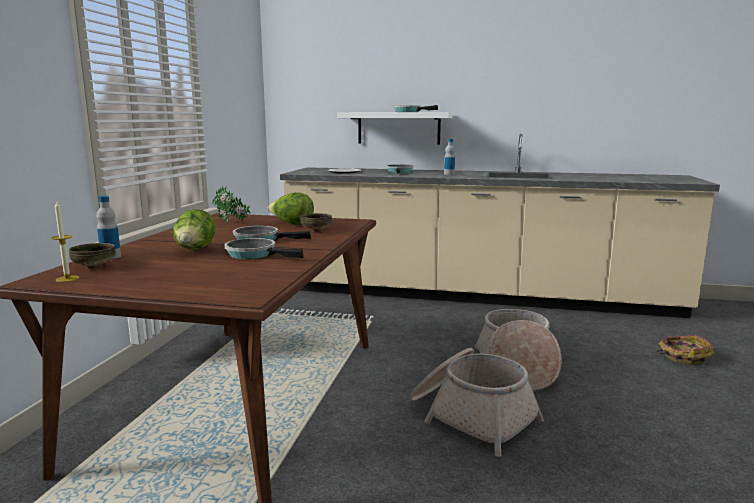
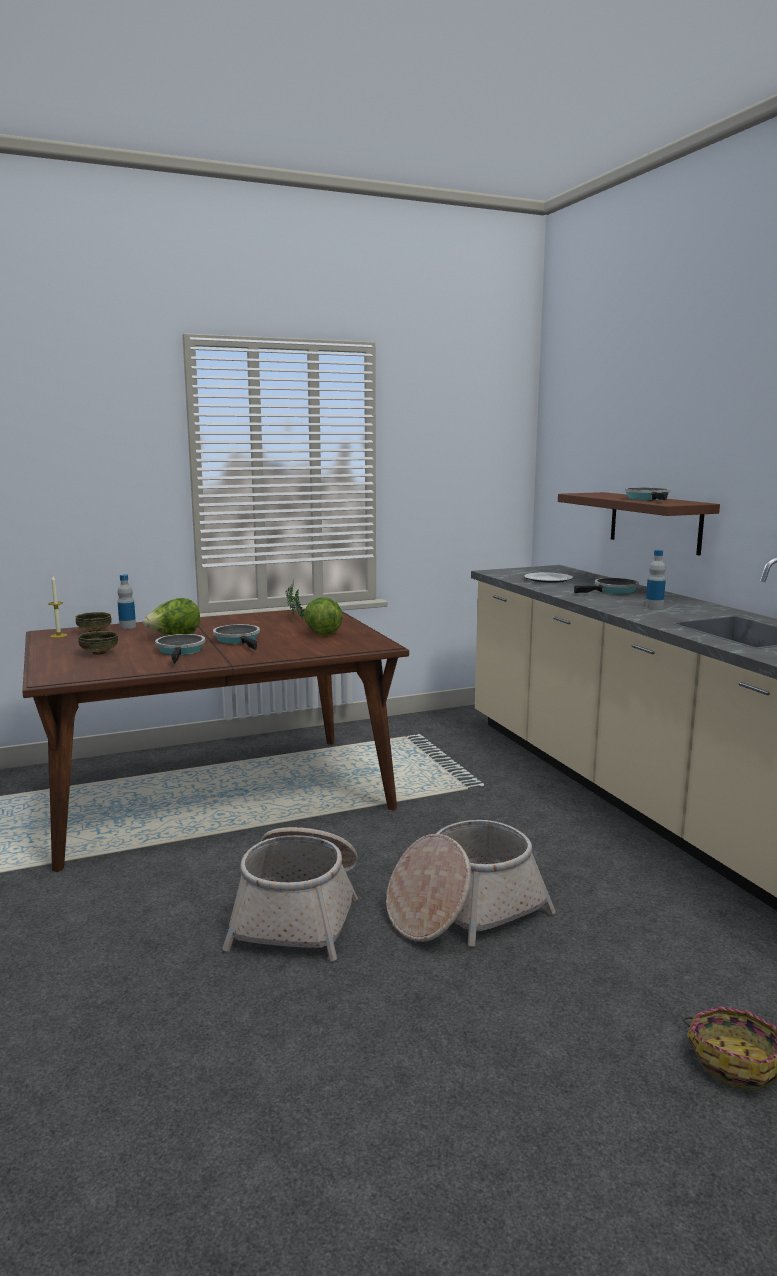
camera: 55 degrees right, 0 degrees up
(316, 230) = (306, 644): bowl -> bowl (98, 653)
(398, 128) = (655, 522): white shelf -> brown shelf

